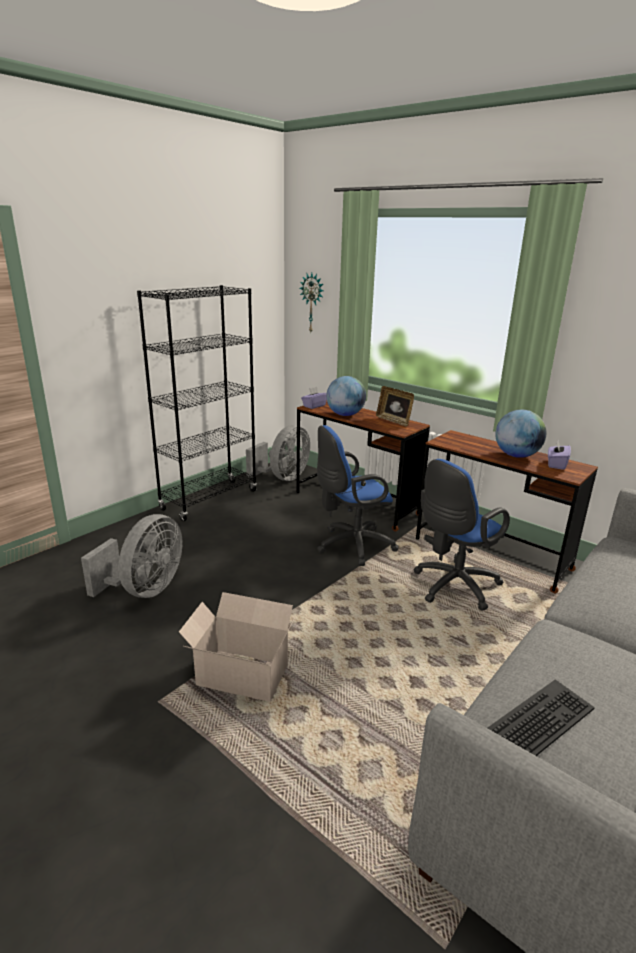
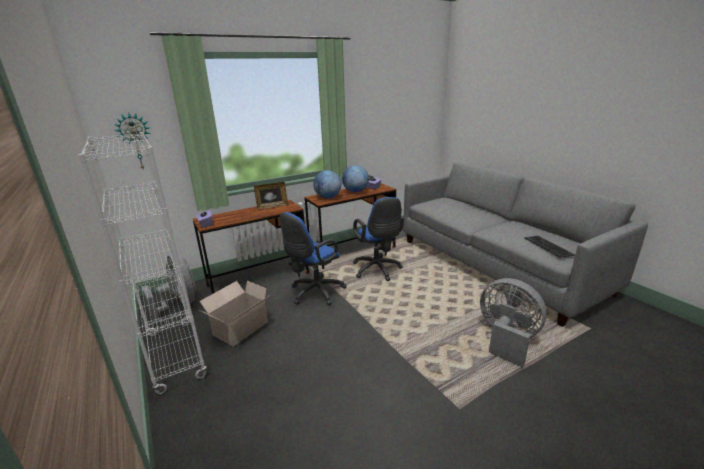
camera: 70 degrees left, 0 degrees up
(145, 589) = (313, 413): grey fan -> grey fan (506, 339)
(209, 500) = (175, 355): black bookcase -> white bookcase
(240, 674) = (437, 364): cardboard box -> cardboard box (239, 329)
(345, 415) = (242, 217): globe -> globe (328, 197)
(351, 546) = (314, 293): blue office chair -> blue office chair turned 45 degrees clockwise

